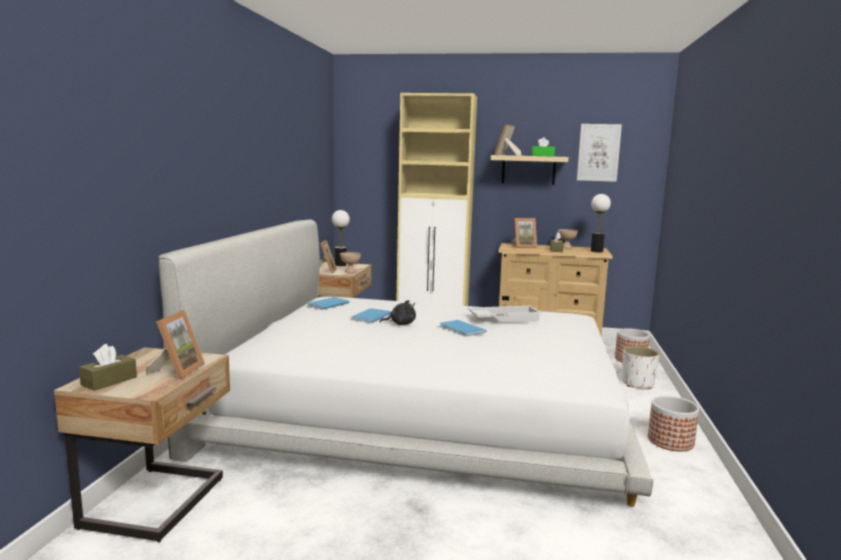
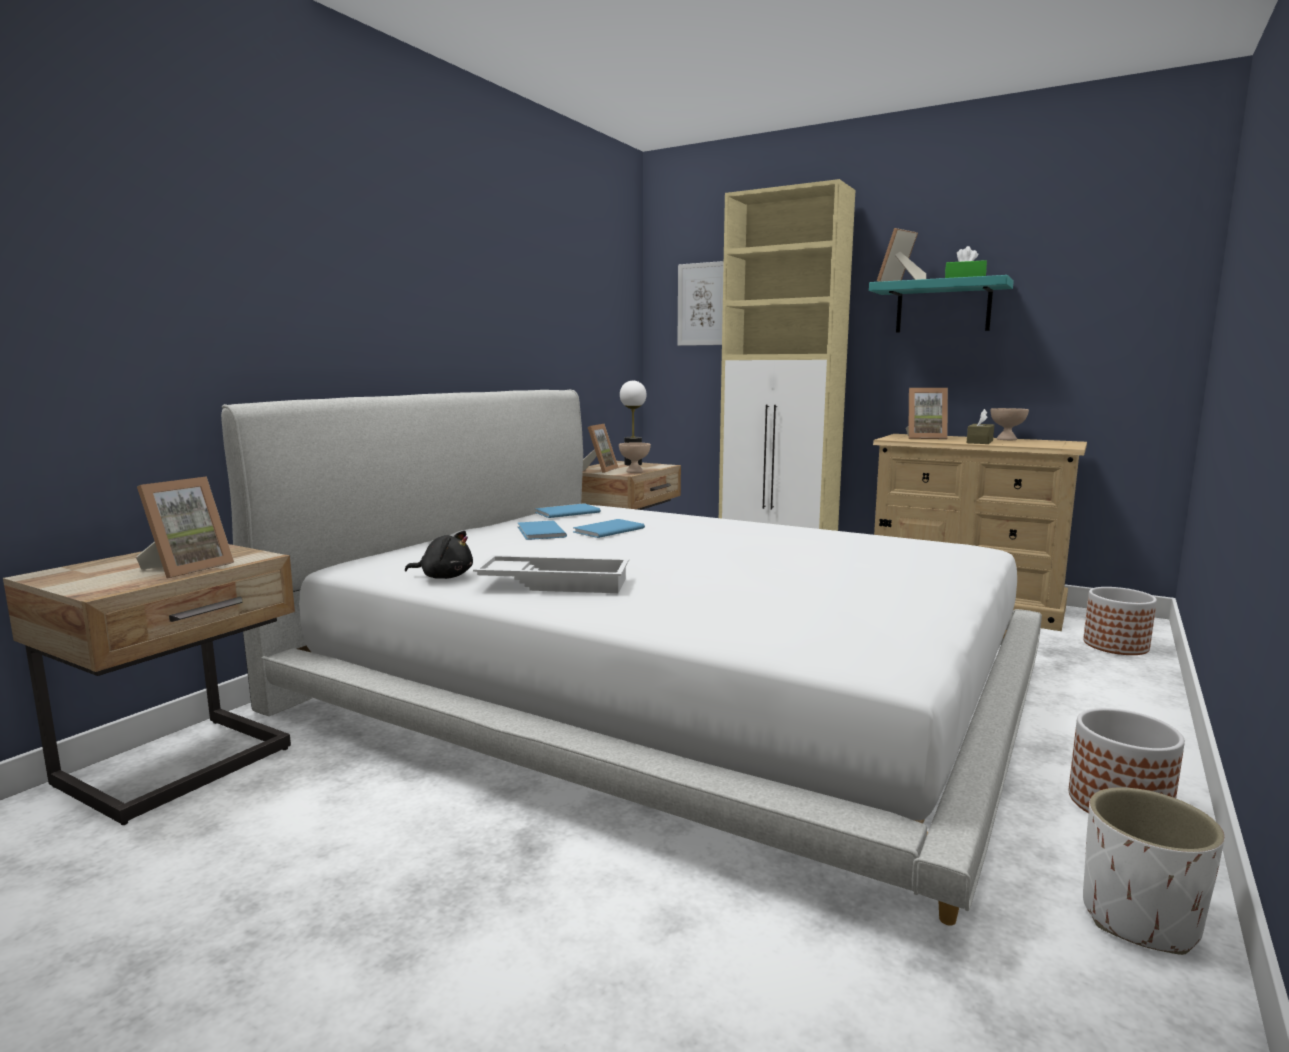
camera: 20 degrees right, 0 degrees up
(109, 381) = (82, 573): brown tissue box -> none
(400, 324) = (642, 542): black plush toy -> black plush toy (444, 577)
(461, 329) = (728, 554): blue book -> blue book (539, 532)
(504, 318) = (826, 544): white tray -> white tray (555, 583)
(528, 170) = (943, 307): beige shelf -> turquoise shelf
(596, 251) = (1059, 444): table lamp -> none
(598, 152) = (1075, 267): picture -> picture (703, 304)
(638, 384) = (1106, 688): white planter -> white planter (1140, 920)

